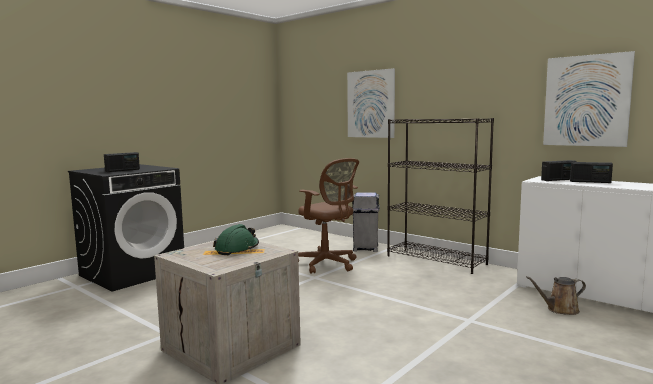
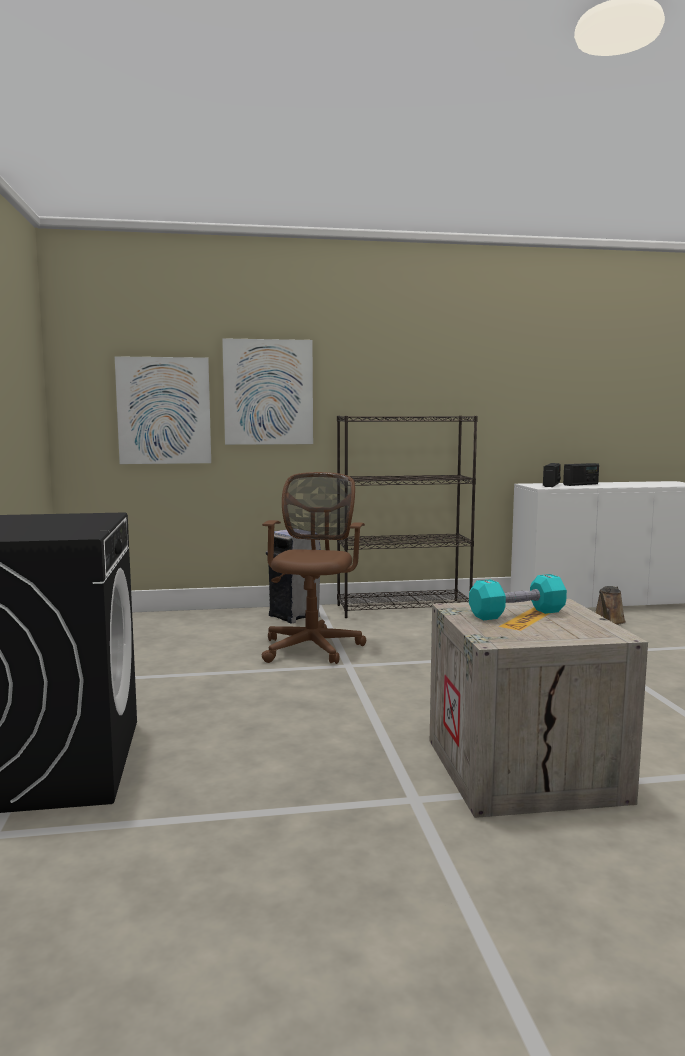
camera: 50 degrees left, 0 degrees up
(122, 170) = (47, 527): radio -> none
(237, 249) = (517, 614): green hard hat -> turquoise dumbbell
(327, 264) = (313, 647): brown office chair -> brown office chair turned 75 degrees counterclockwise
(586, 101) = (556, 398): picture -> picture (164, 410)

